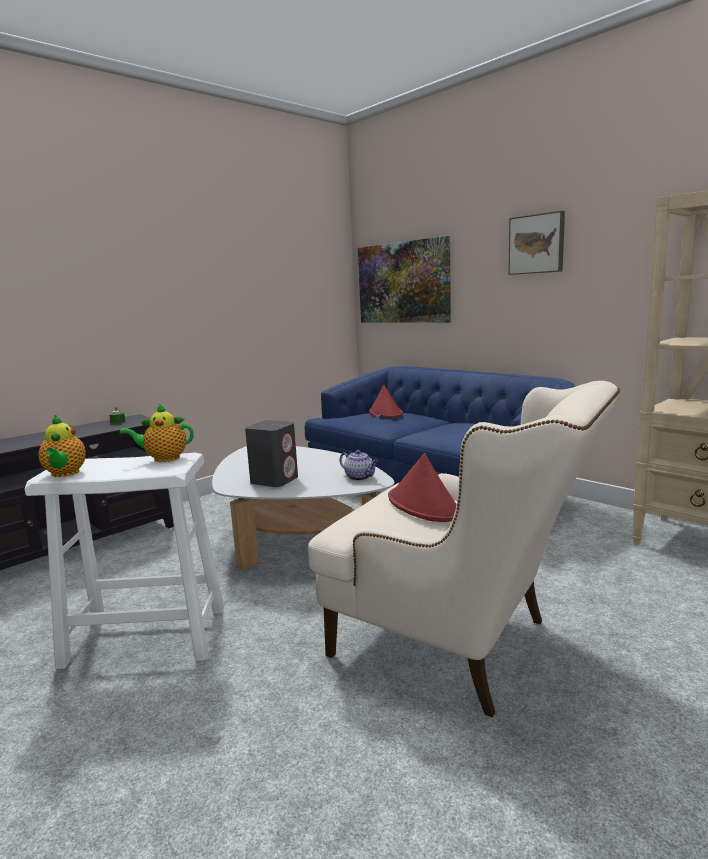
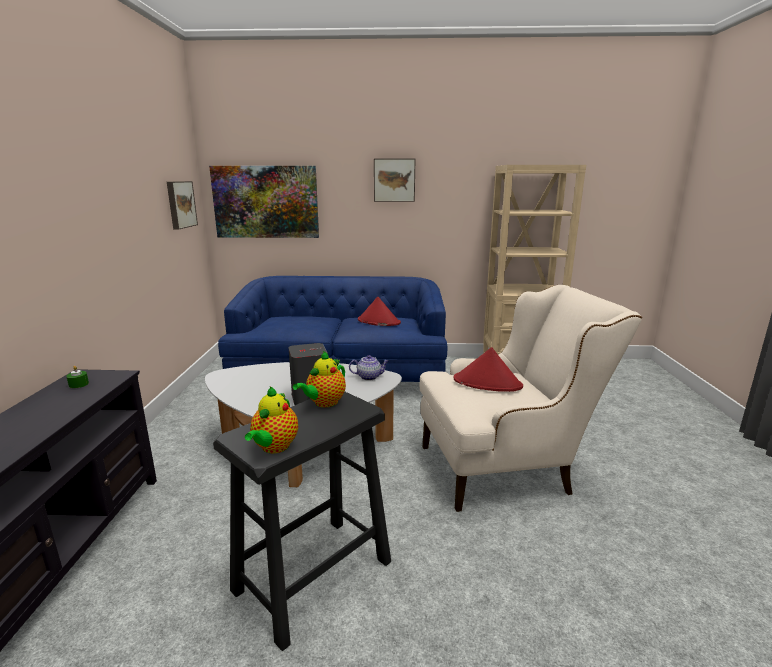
camera: 45 degrees left, 5 degrees up
(65, 474) = (274, 447): teapot -> teapot turned 75 degrees clockwise
(147, 636) = (314, 575): white stool -> black stool
(313, 287) = (180, 204): none -> picture
(385, 413) = (290, 320): red hat -> red hat (378, 321)

